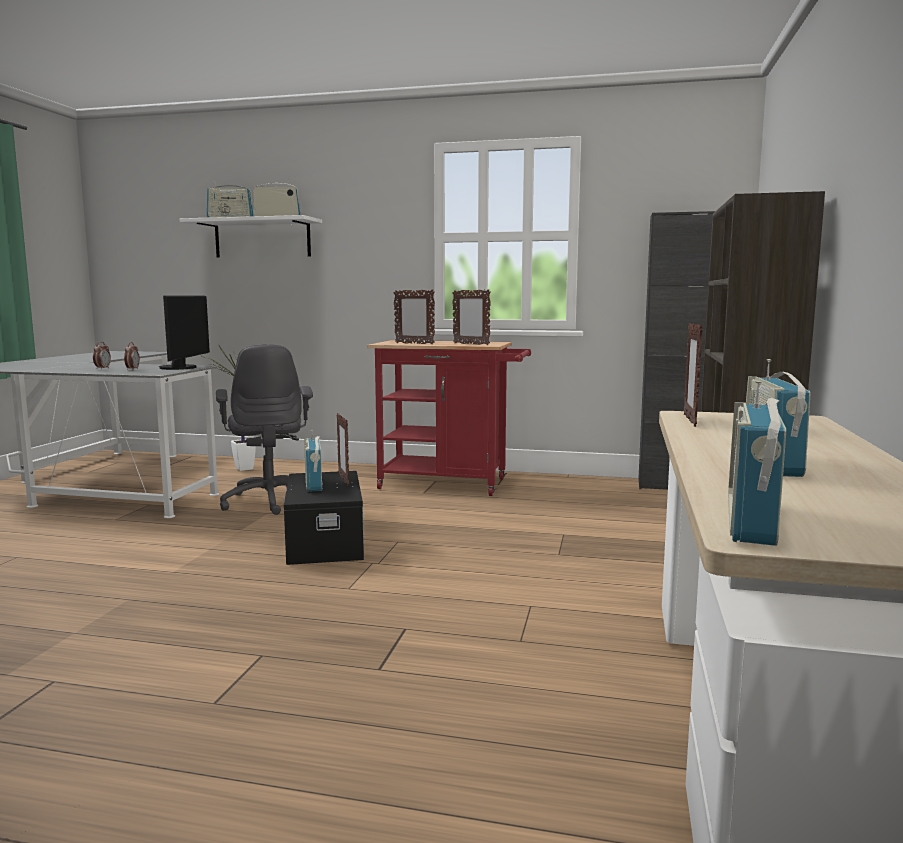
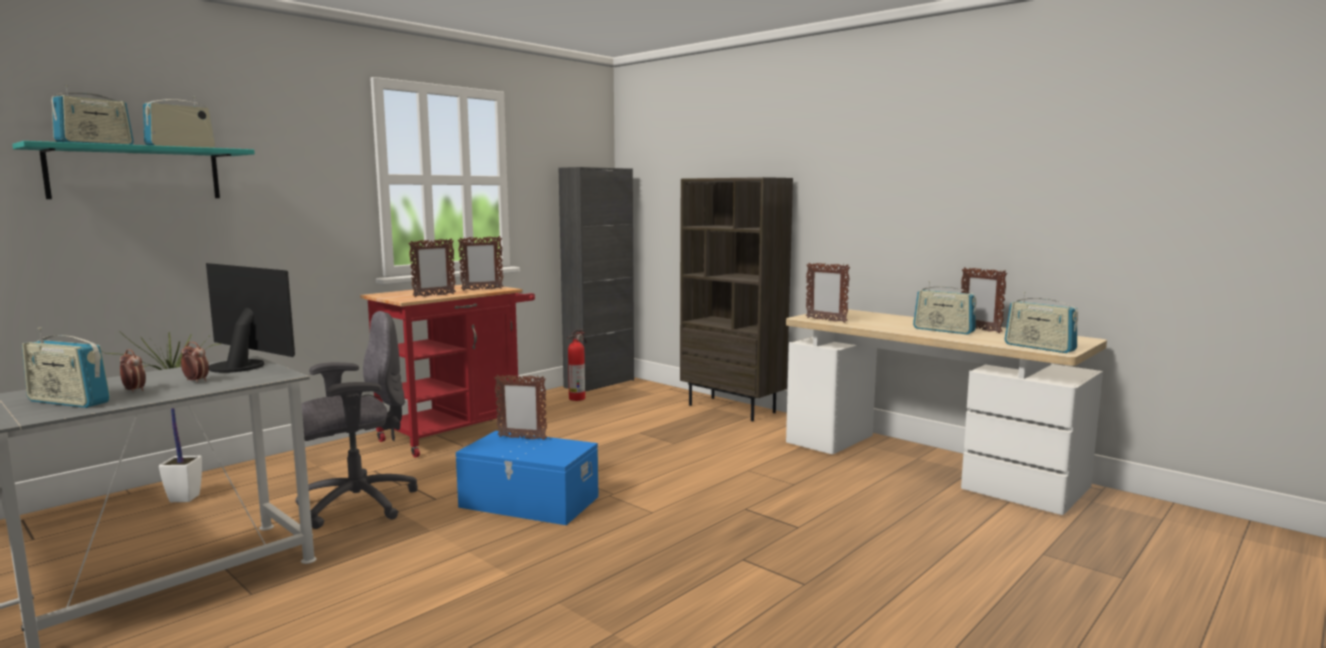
camera: 60 degrees left, 0 degrees up
(262, 239) = (135, 173): white shelf -> turquoise shelf
(270, 501) = (355, 504): grey office chair -> grey office chair turned 45 degrees counterclockwise
(314, 484) = (516, 449): radio -> radio (68, 402)
(323, 541) = (529, 502): black storage box -> blue storage box
(617, 491) = (578, 398): none -> fire extinguisher
(856, 480) = (979, 329): none -> picture frame

